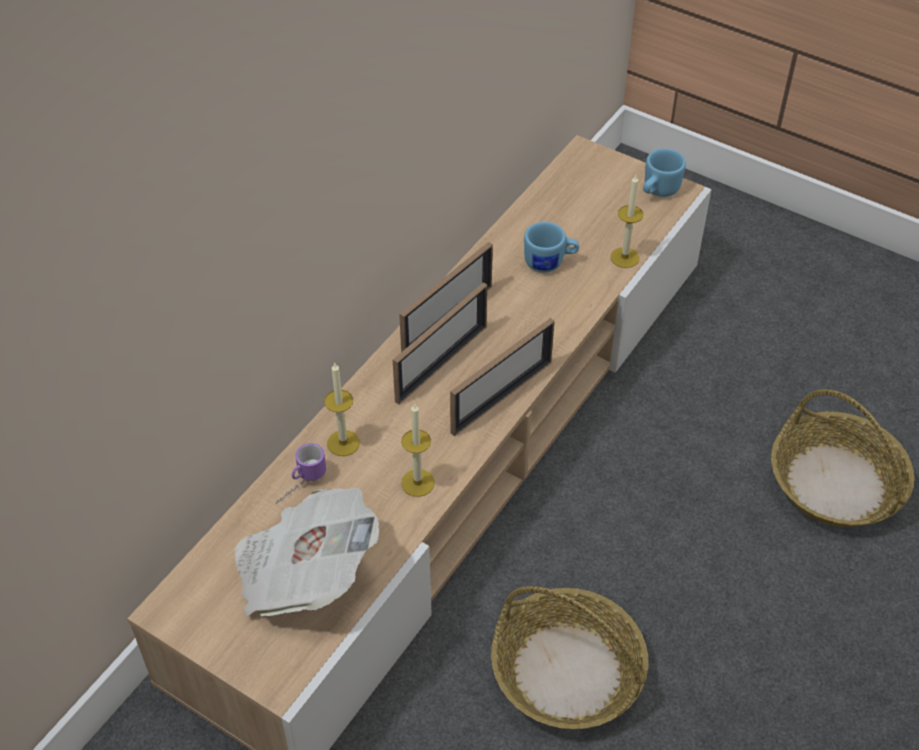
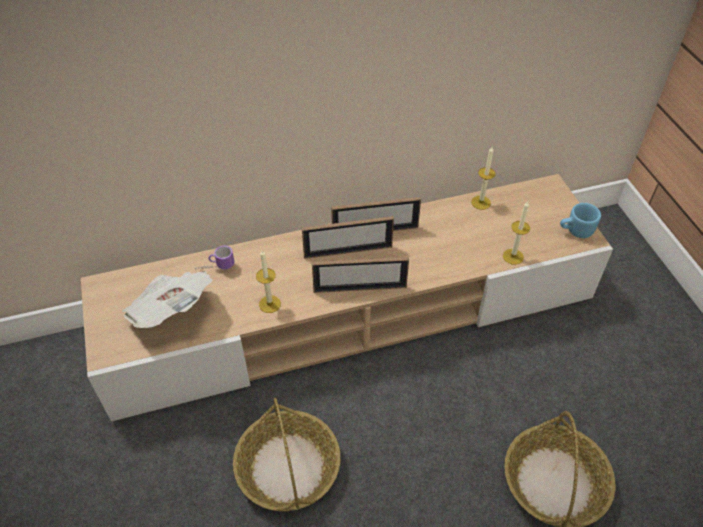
camera: 40 degrees right, 0 degrees up
(343, 443) = (257, 260): candle -> candle (481, 202)
(550, 263) = (465, 234): blue mug -> none

